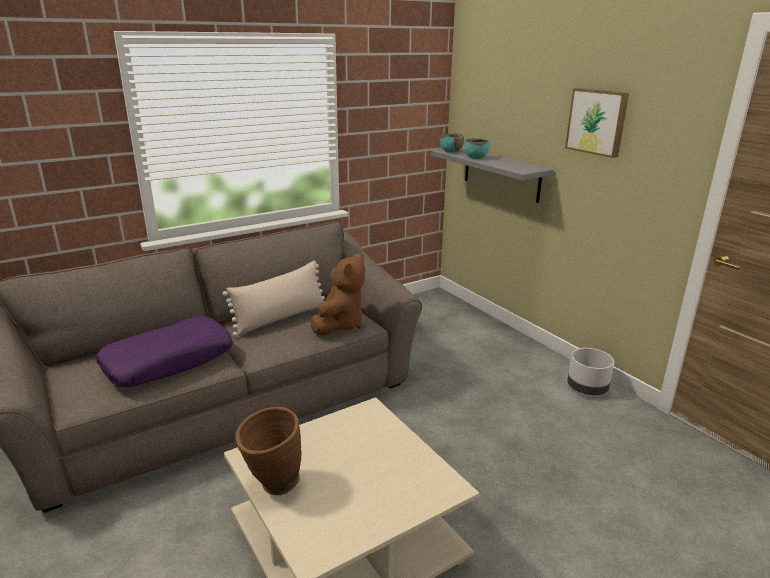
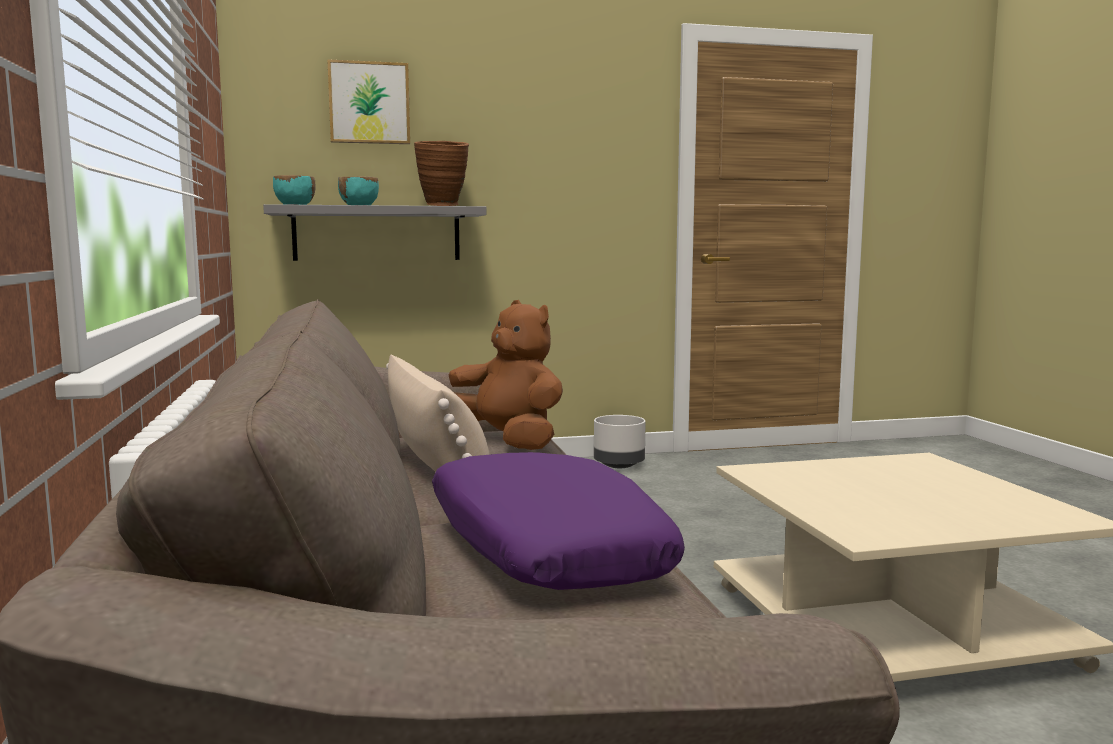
camera: 70 degrees left, 15 degrees down
(272, 486) = (942, 527): brown vase -> brown vase (443, 206)
(597, 122) = (534, 138): picture -> picture (369, 103)

